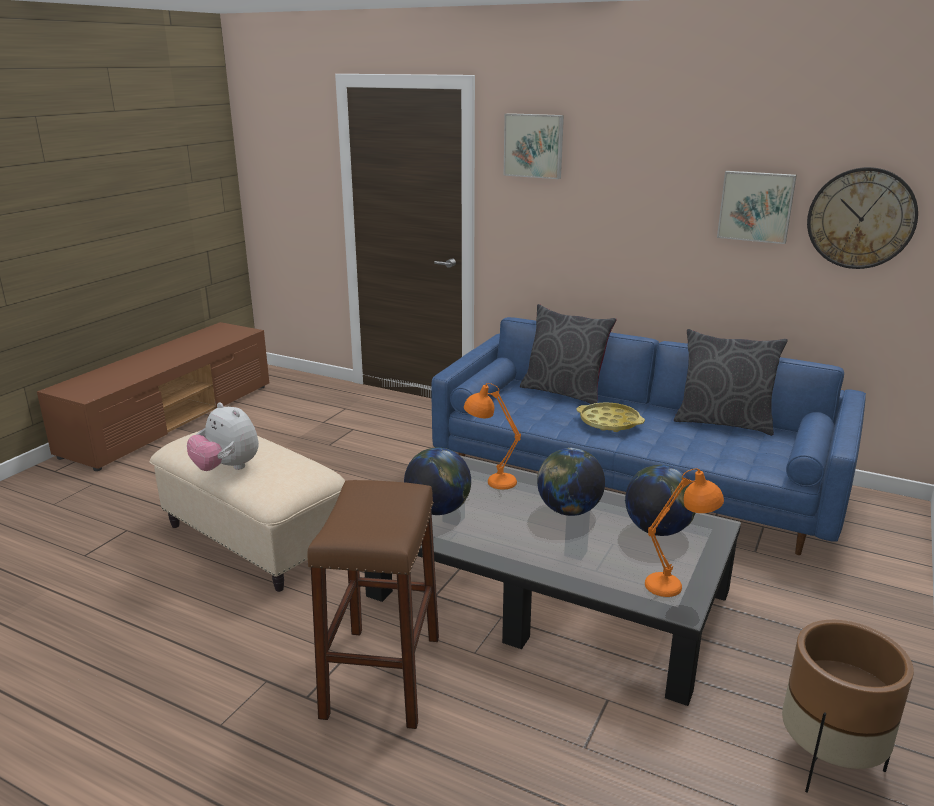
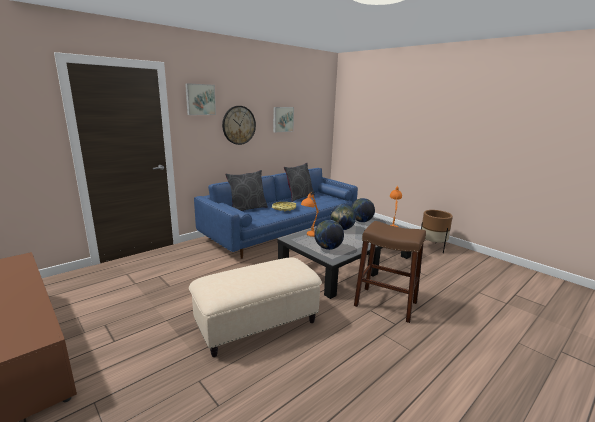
camera: 70 degrees left, 5 degrees down
(227, 468) = (271, 279): plush toy -> none
(861, 218) = (308, 120): wall clock -> wall clock (239, 125)

